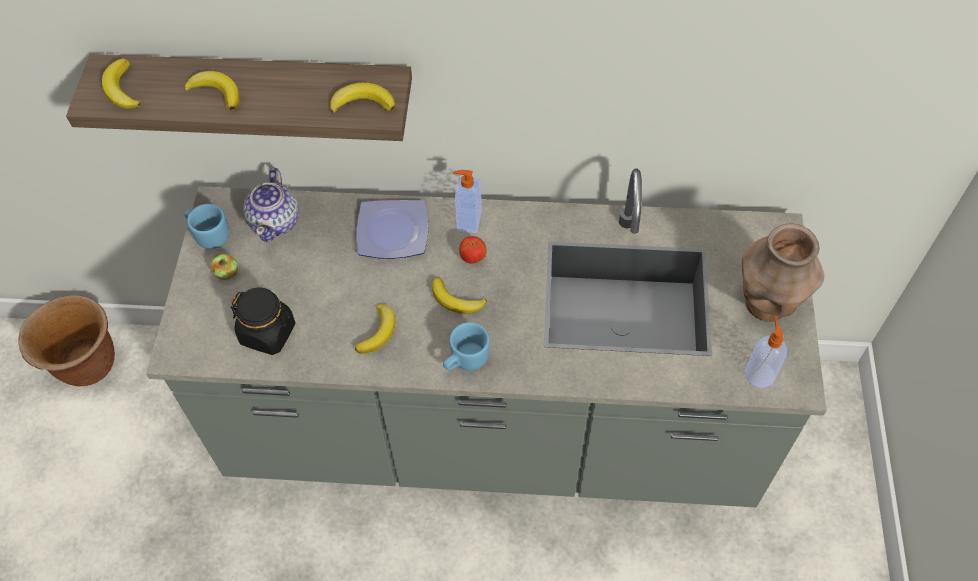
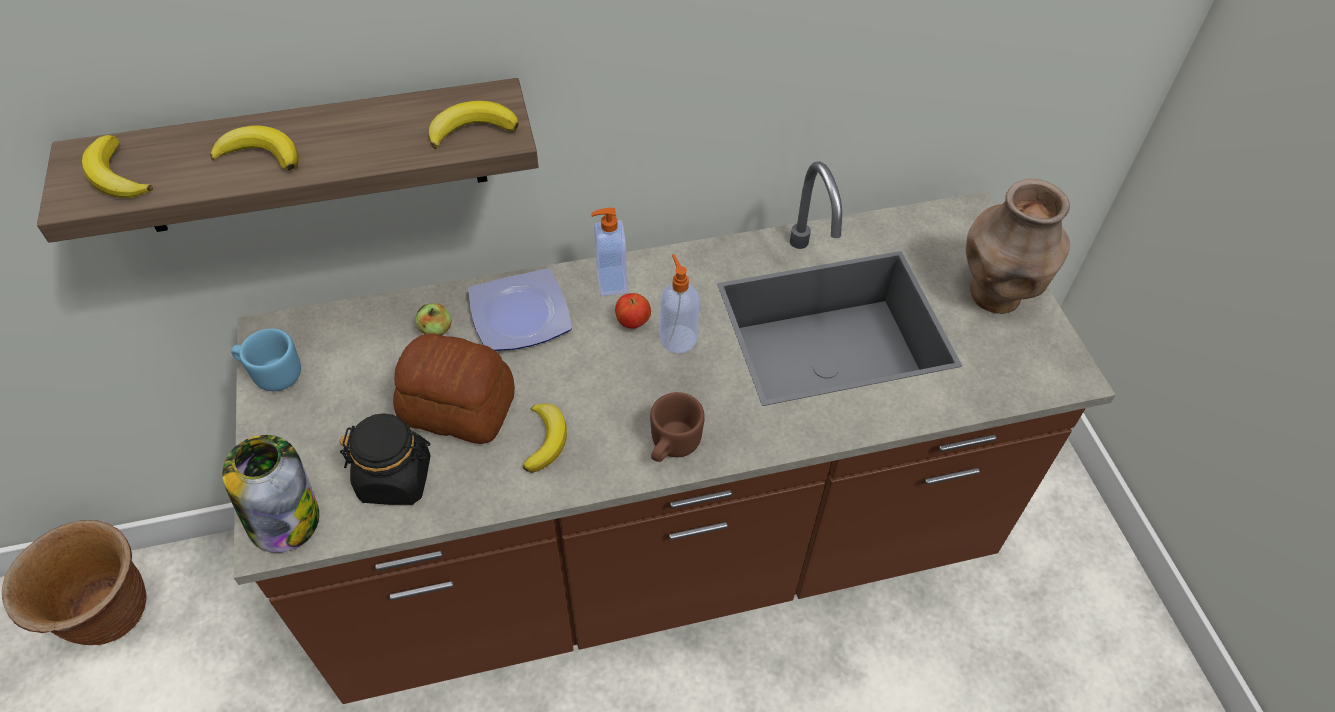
camera: 20 degrees left, 5 degrees down
(188, 341) = (284, 518): none -> jar
(226, 273) = (312, 416): apple -> apple (436, 330)
(276, 221) = (360, 337): teapot -> none
(326, 293) = (458, 409): none -> bread
(456, 300) = (632, 377): banana -> none
(465, 360) = (671, 446): blue mug -> brown mug
(492, 429) = (662, 551): grey counter -> brown counter
(759, 373) = (1024, 372): soap dispenser -> soap dispenser (677, 338)

